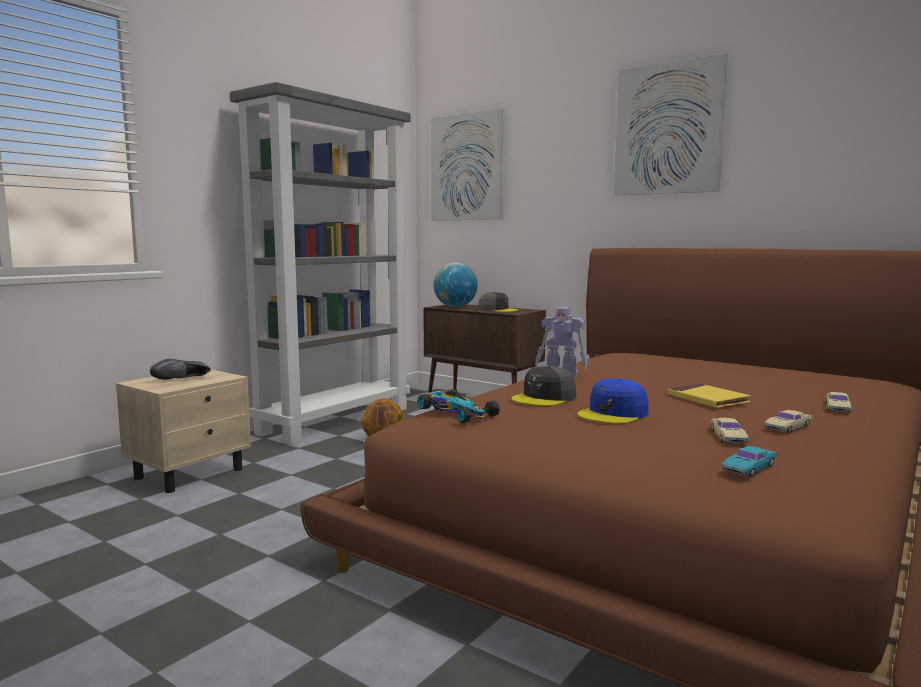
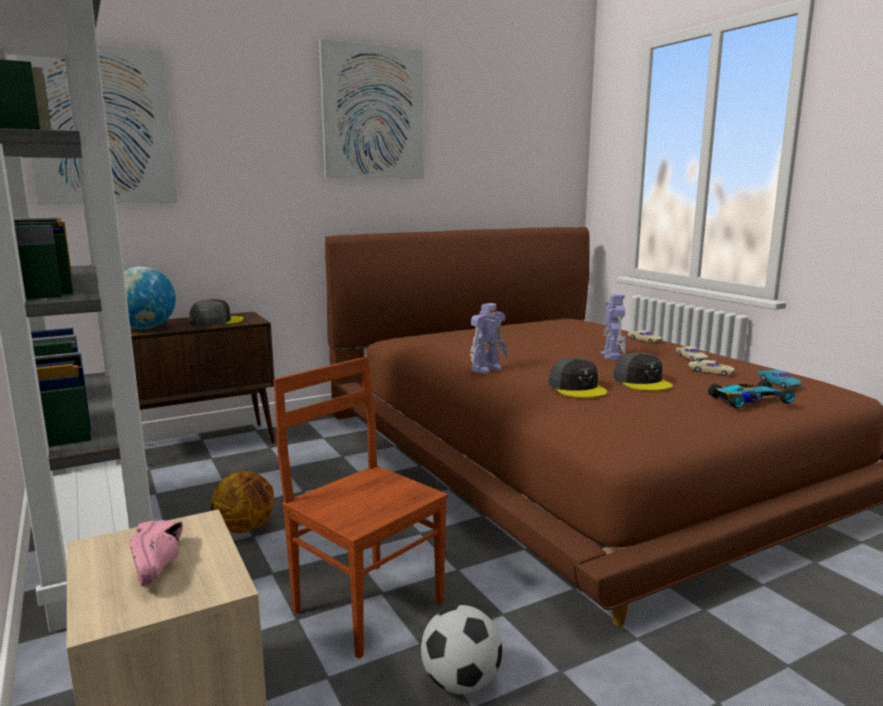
camera: 65 degrees left, 5 degrees up
(183, 379) = (162, 565): black shoe -> pink shoe
(244, 526) = (461, 683): none -> football
(316, 487) = (368, 605): none -> brown chair
(456, 412) = (606, 421): toy car -> toy car (748, 400)
(613, 414) = (642, 382): blue cap -> grey cap
(707, 400) = (612, 355): yellow book -> toy robot

